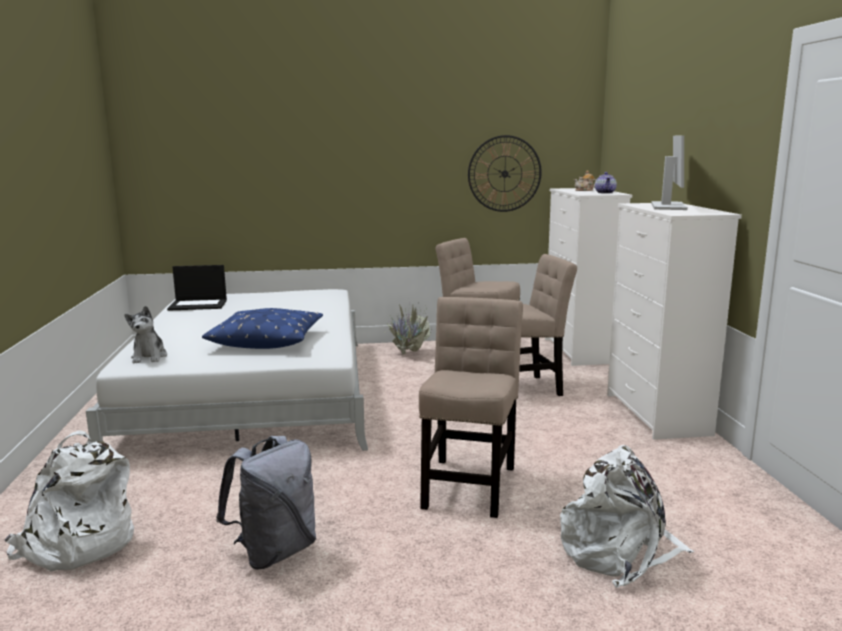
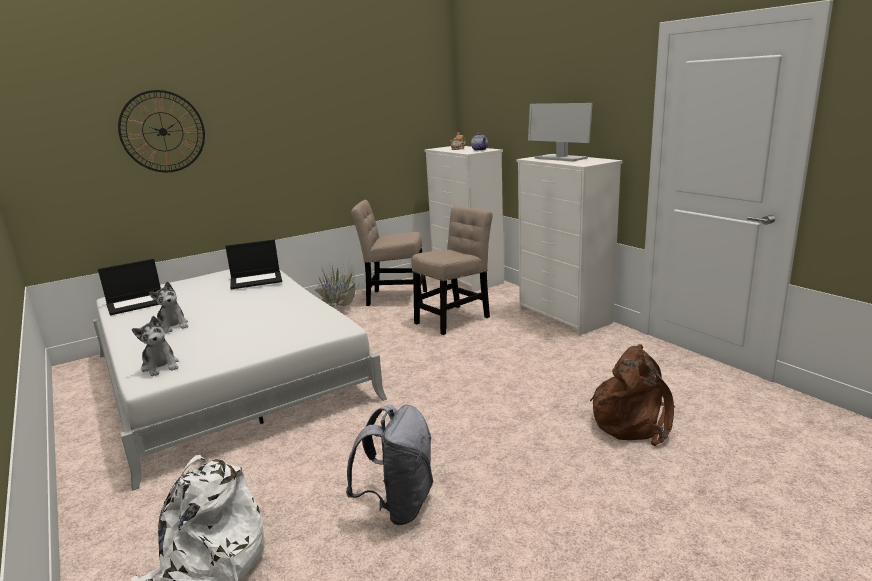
camera: 25 degrees left, 5 degrees up
(198, 327) = (173, 326): none -> plush toy
(267, 340) = (260, 324): blue pillow -> none
(312, 302) = (256, 280): none -> laptop
(469, 483) = (491, 403): beige chair -> none
(504, 173) = (386, 140): wall clock -> wall clock (163, 131)
(619, 552) = (633, 421): white backpack -> brown backpack
(668, 206) = (560, 158): monitor -> monitor turned 150 degrees clockwise

